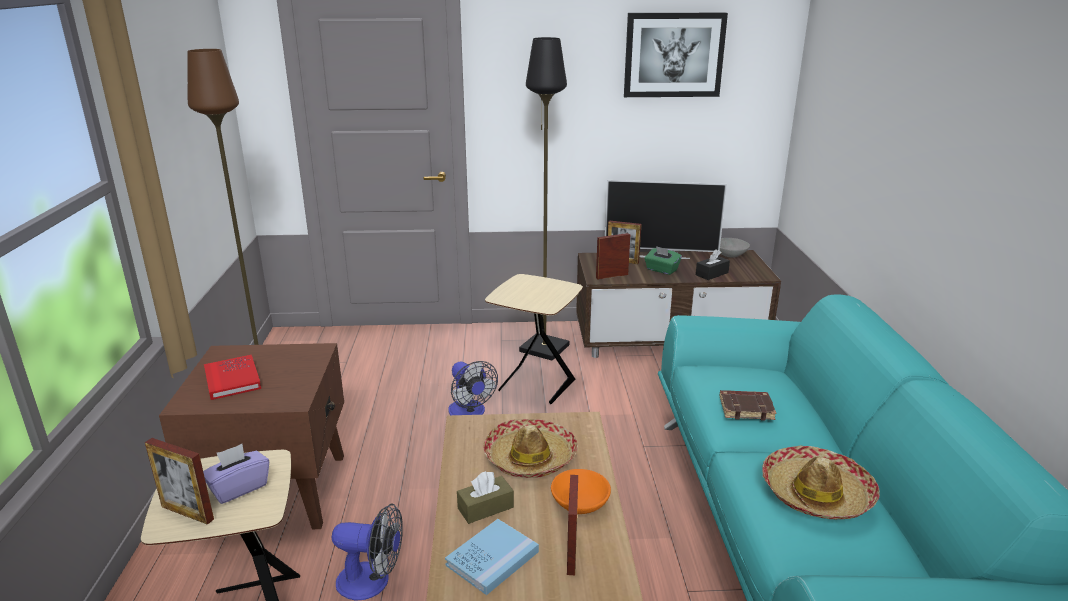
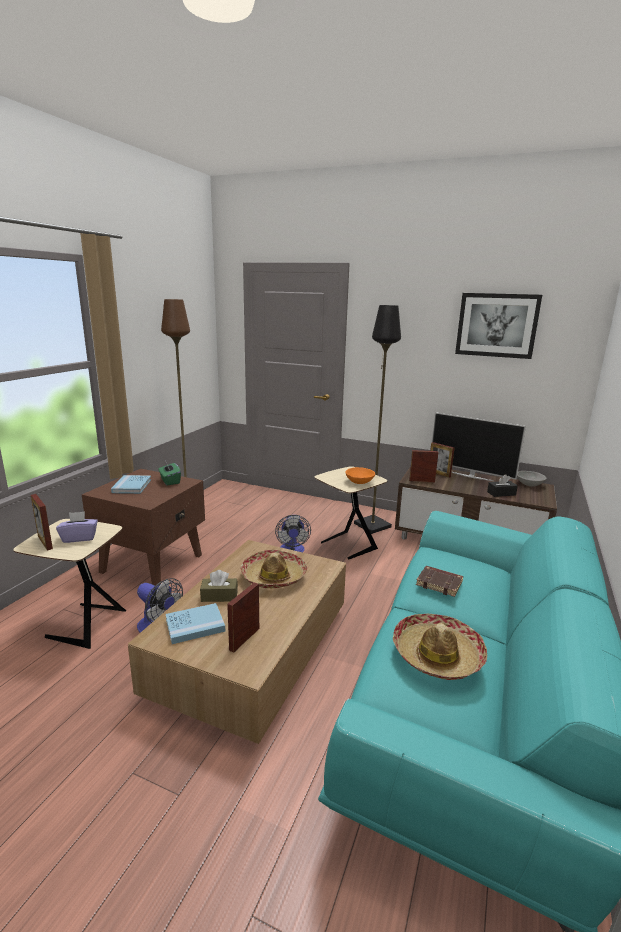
camera: 25 degrees right, 5 degrees down
(232, 380) = (132, 486): red book -> blue book
(580, 504) = (278, 612): orange bowl -> orange bowl (359, 482)
(661, 270) = (463, 484): green tissue box -> green tissue box (170, 481)

